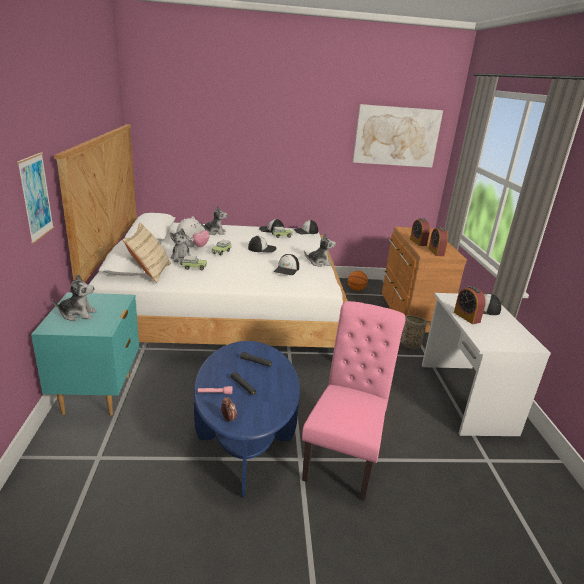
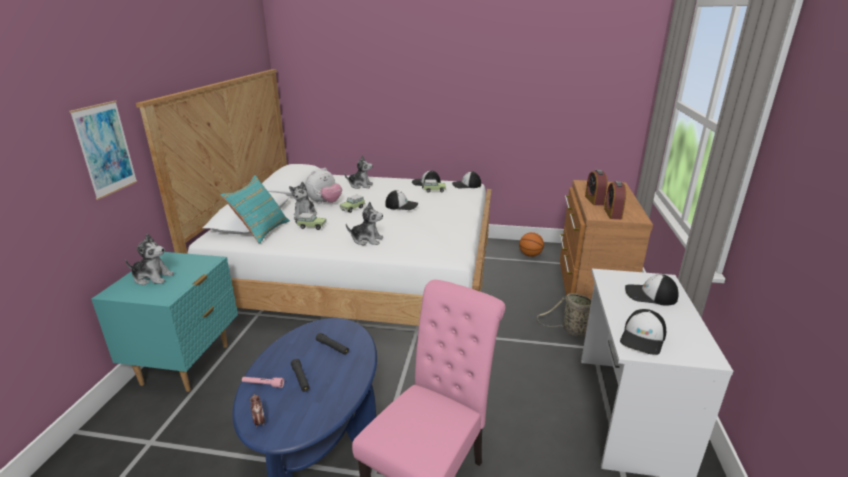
camera: 15 degrees right, 0 degrees up
(150, 272) = (261, 230): beige pillow -> turquoise pillow
(287, 269) = (415, 232): cap -> cap (643, 338)
(319, 263) = (461, 224): plush toy -> plush toy (367, 240)
(396, 136) = (580, 67): picture -> none
(466, 317) = (622, 306): alarm clock -> none

